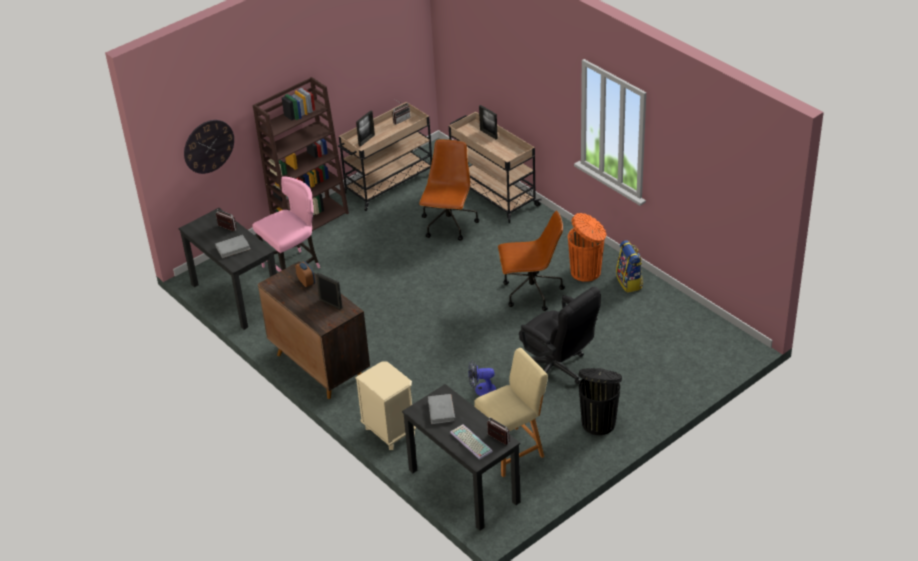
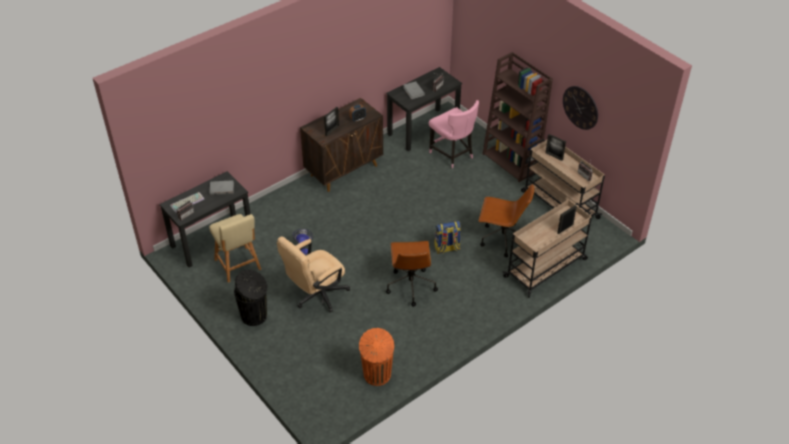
camera: 90 degrees right, 5 degrees up
(208, 146) = (482, 47): wall clock -> wall clock (580, 107)
(389, 432) = (272, 204): beige nightstand -> none
(557, 370) = (316, 296): black office chair -> beige office chair
(586, 271) = (434, 323): orange trash can -> orange trash can (377, 375)
(629, 282) = (417, 351): backpack -> backpack (447, 248)

